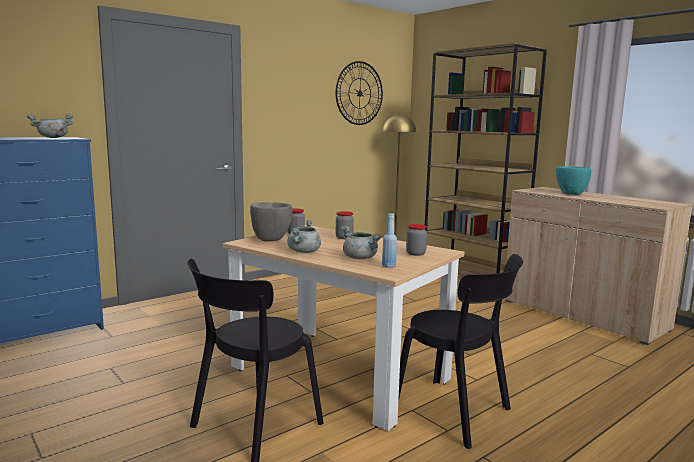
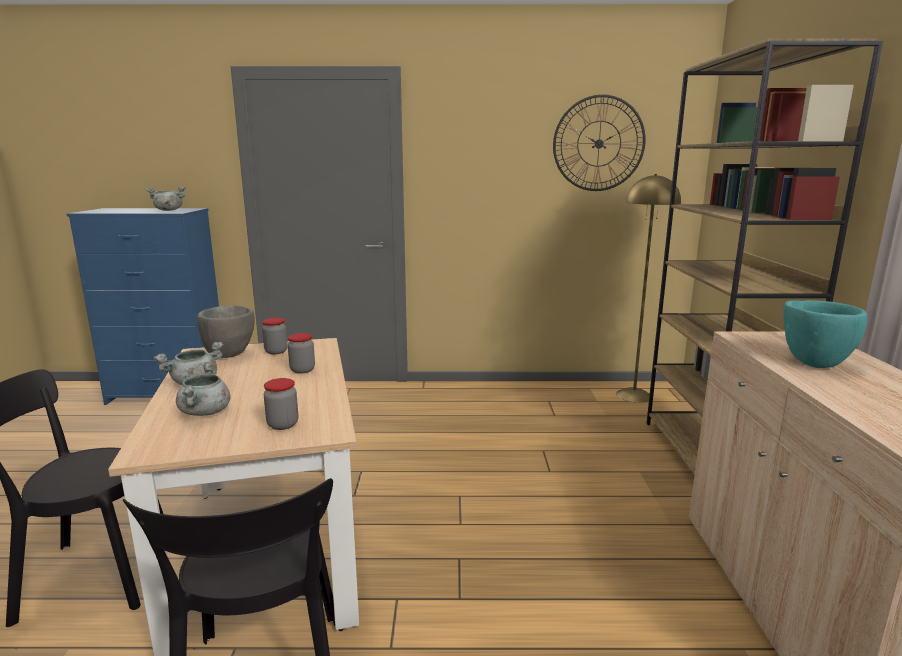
camera: 40 degrees right, 5 degrees up
(389, 266) = (183, 438): blue bottle -> none

